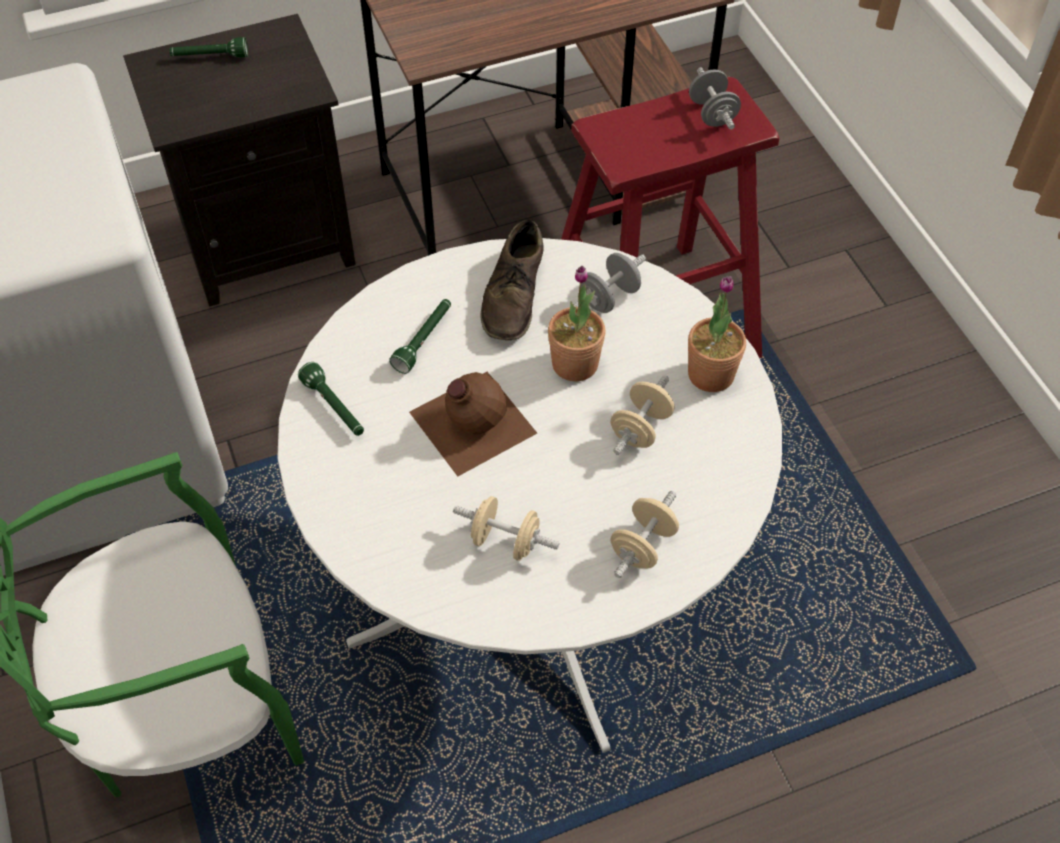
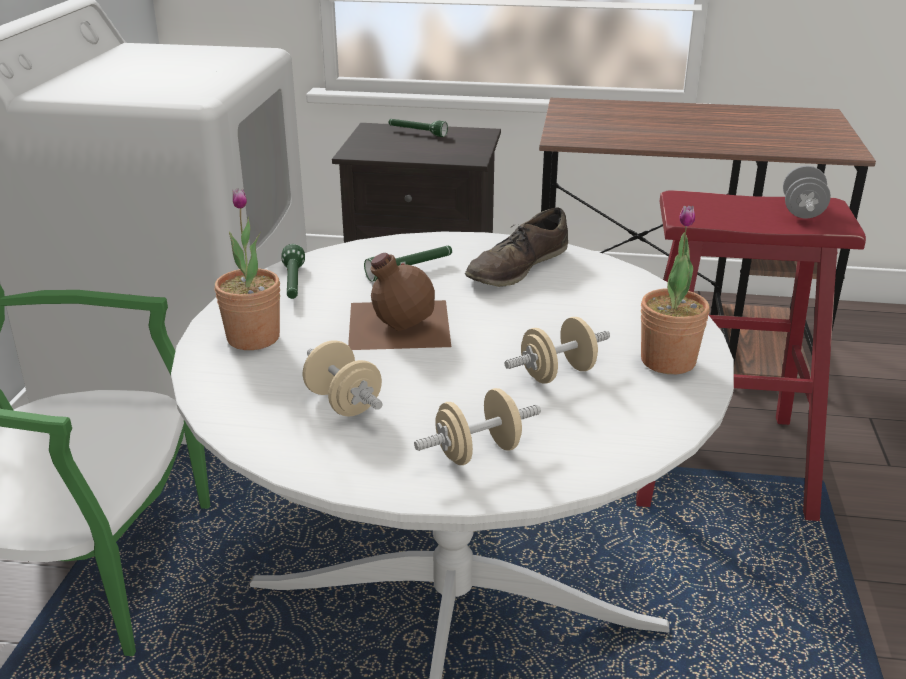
camera: 30 degrees right, 25 degrees down
(575, 364) = (532, 317): potted plant -> potted plant (253, 338)
(609, 297) = (605, 290): grey dumbbell -> none

